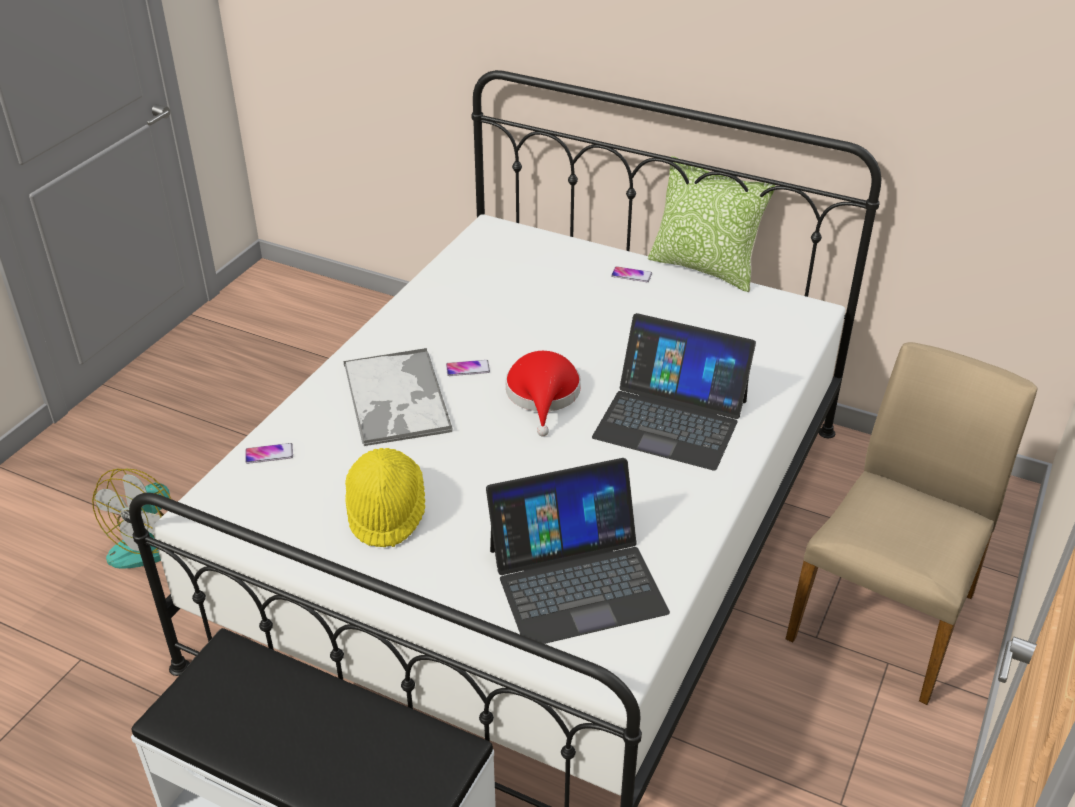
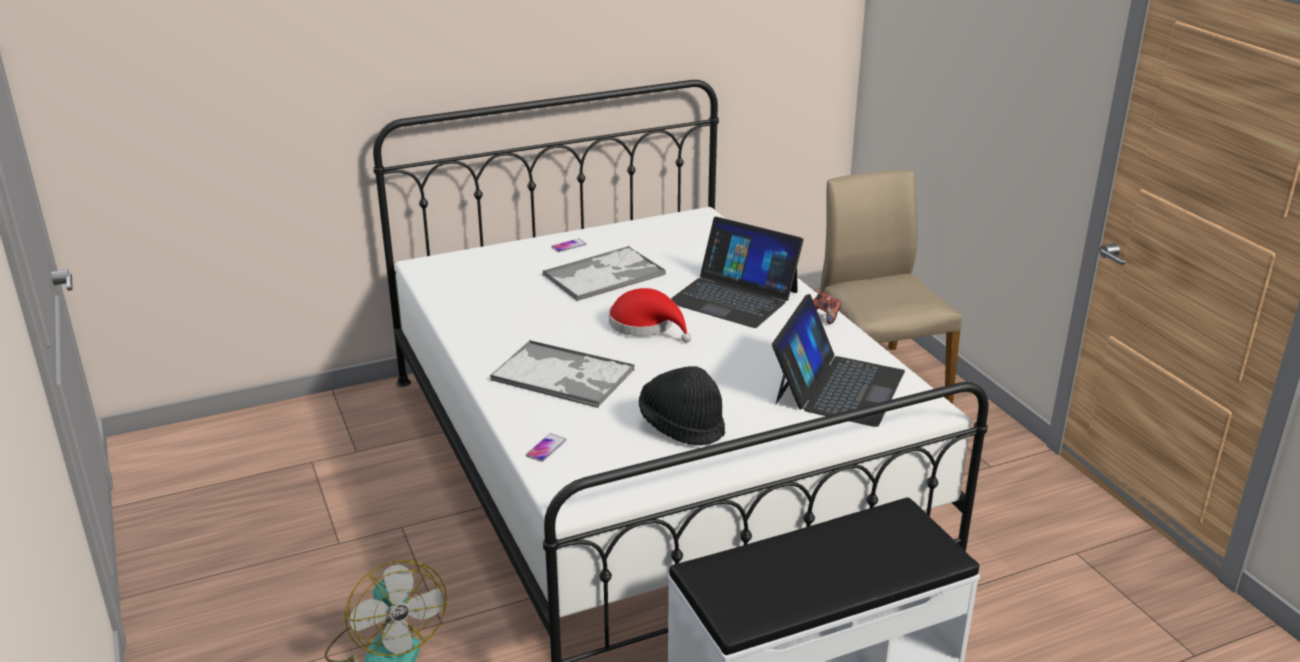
camera: 50 degrees left, 10 degrees down
(386, 512) = (681, 426): yellow hat -> black hat
(467, 369) = (573, 338): phone -> none
(606, 323) = (605, 275): none -> tray
(671, 418) = (733, 297): laptop -> laptop turned 60 degrees clockwise
(704, 268) = (603, 223): pillow -> none
(713, 499) = (825, 317): none -> game controller

